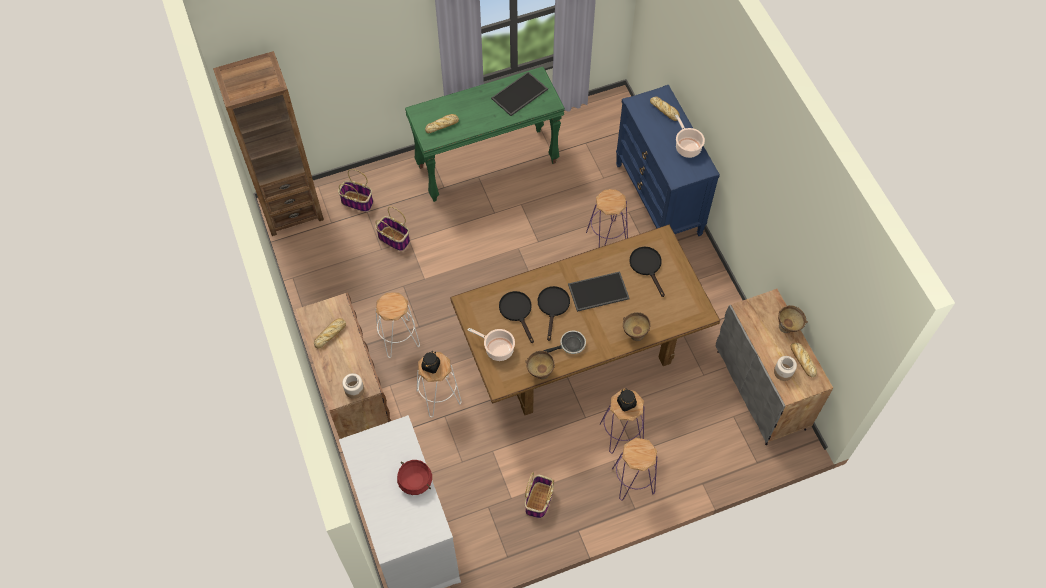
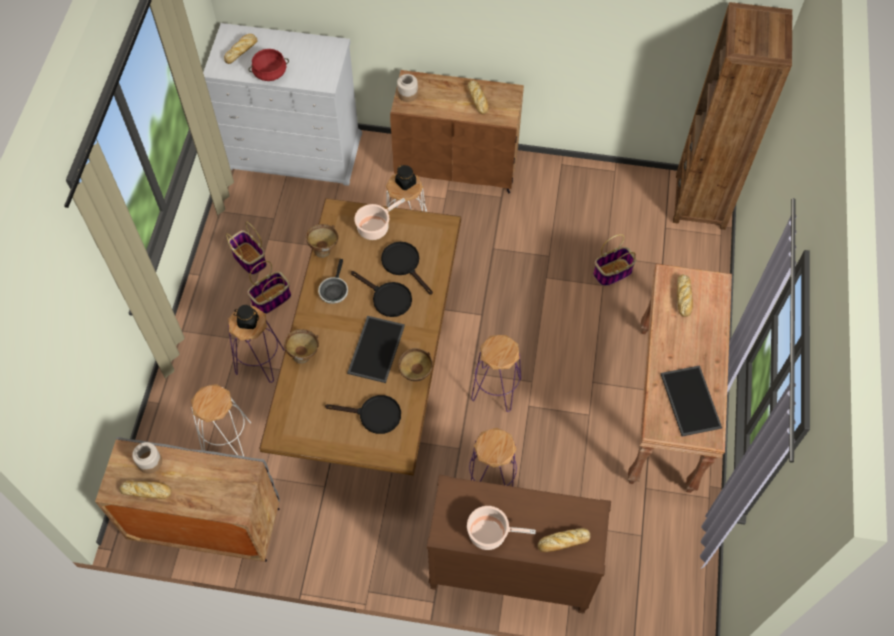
camera: 120 degrees right, 0 degrees up
(358, 201) = (680, 261): basket -> basket (271, 300)
(398, 339) = (490, 226): white stool -> white stool (227, 437)
(403, 522) = (241, 50): none -> bread
(487, 164) = (666, 409): green console table -> brown console table
(517, 311) = (404, 264): black frying pan -> black frying pan turned 135 degrees counterclockwise
(633, 480) = (208, 345): purple stool -> purple stool (496, 389)
(658, 199) = (510, 571): blue dresser -> brown dresser
(788, 328) = (192, 503): brown bowl -> brown bowl (415, 376)

